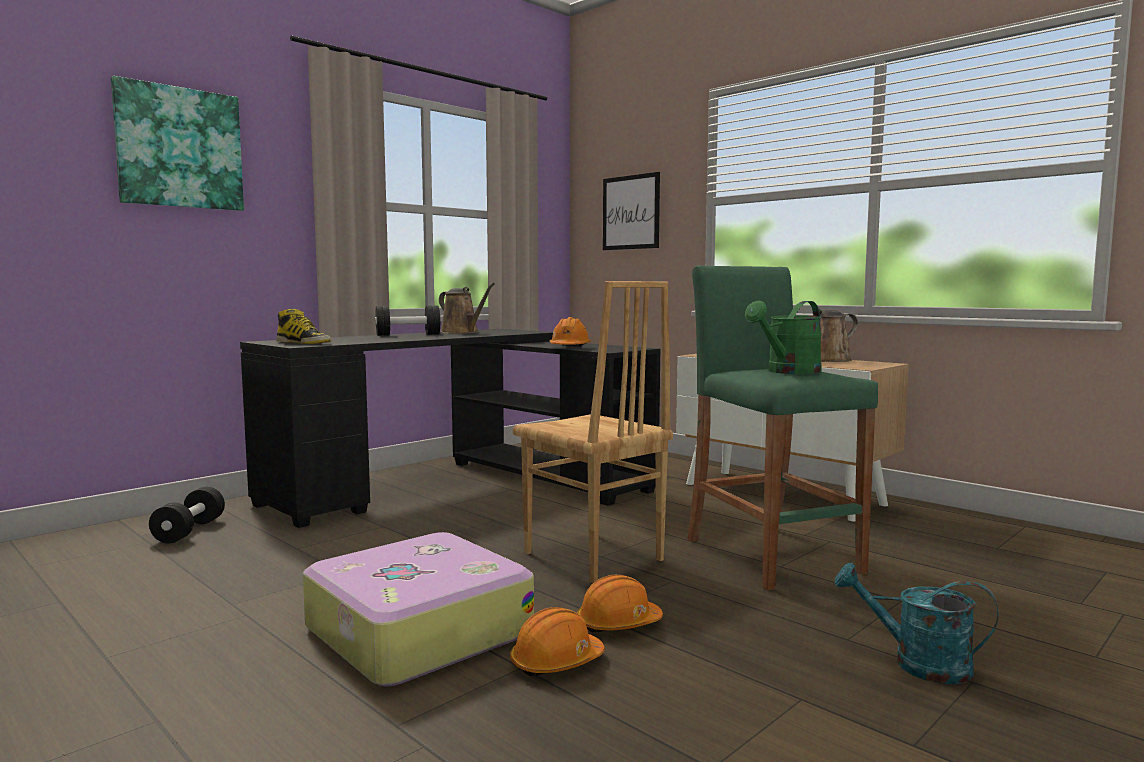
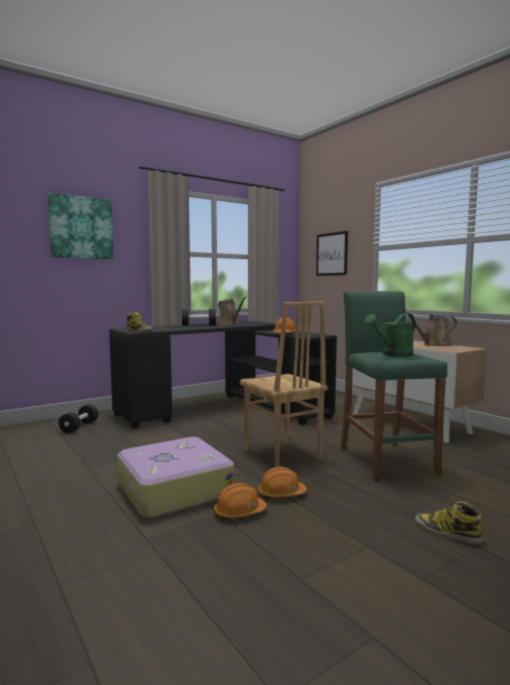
camera: 10 degrees right, 0 degrees up
(917, 664) = (447, 532): turquoise watering can -> boot

